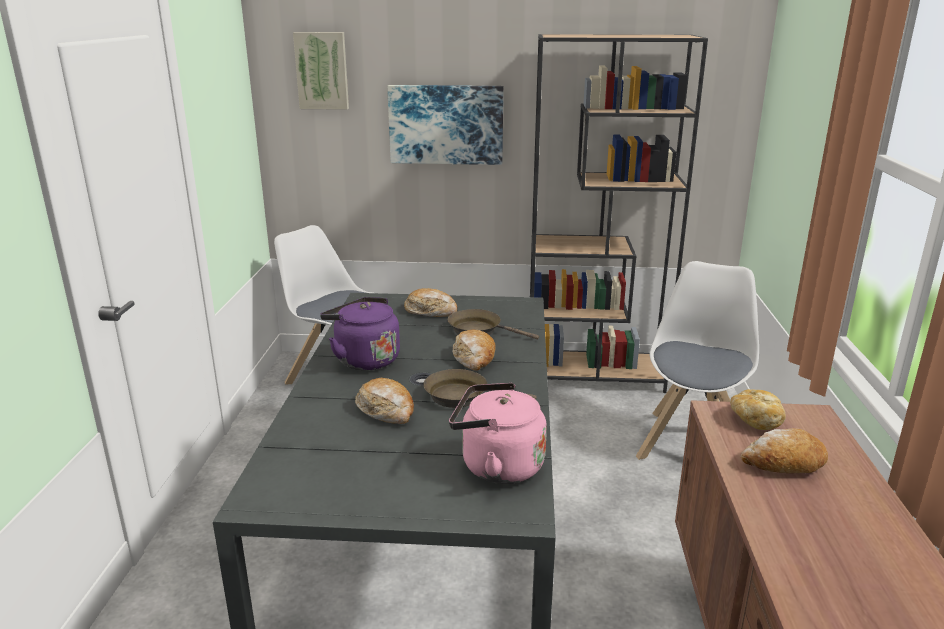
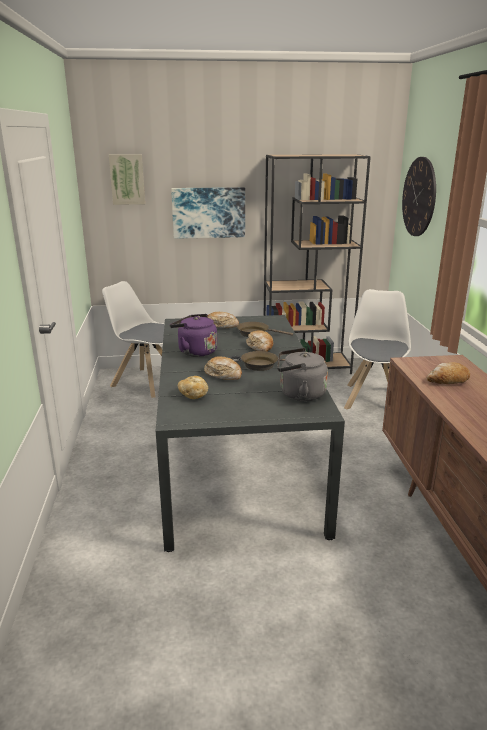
camera: 10 degrees left, 0 degrees up
(496, 466) = (299, 394): pink kettle -> grey kettle
(755, 421) = (427, 364): bread -> bread (193, 394)
(791, 109) = (419, 197): none -> wall clock

